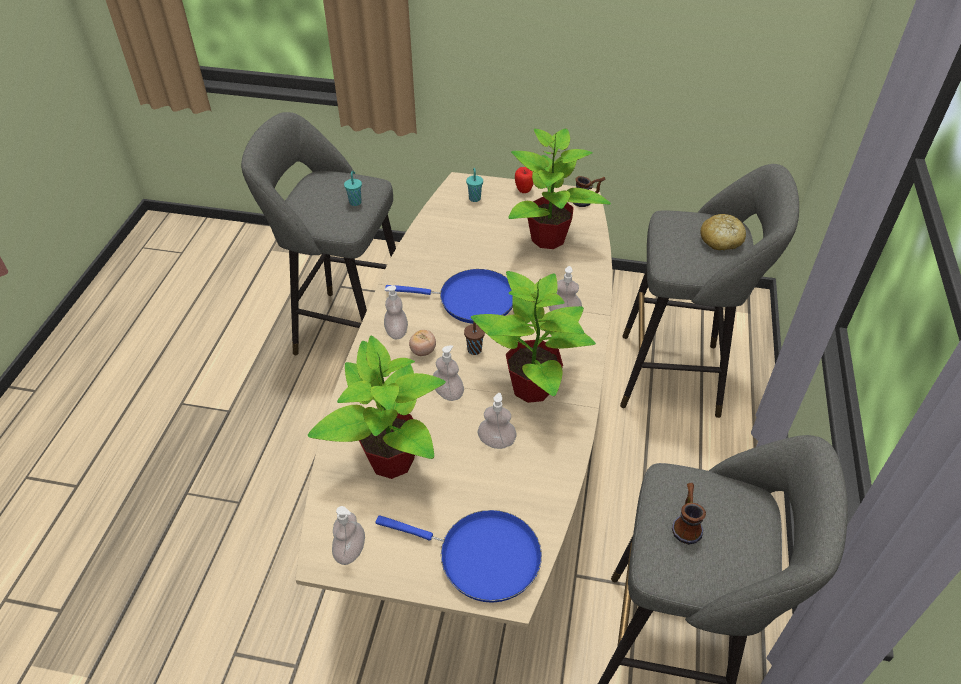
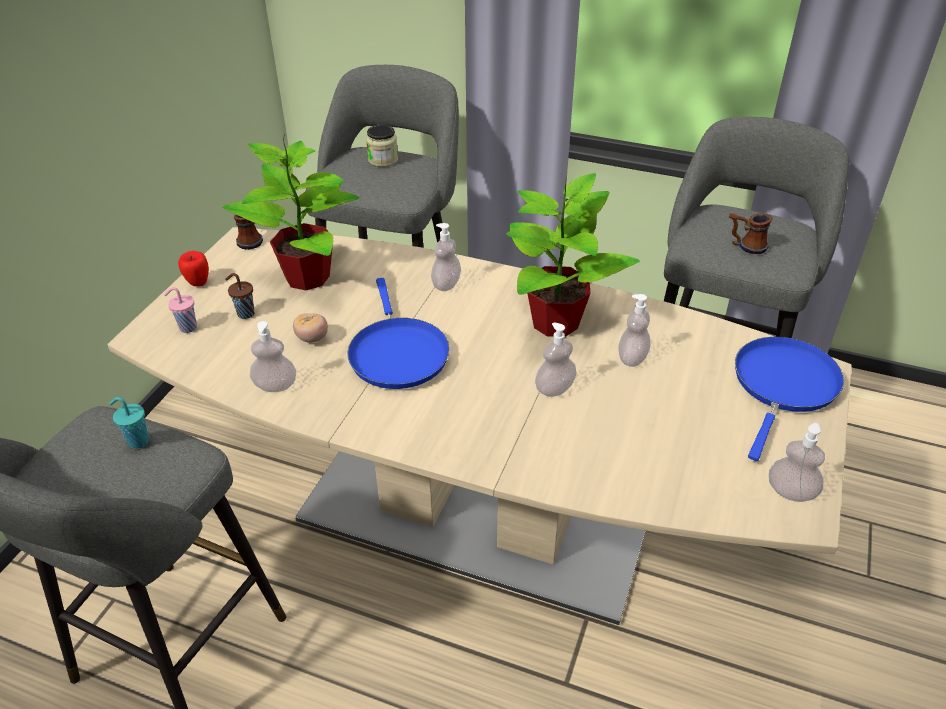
camera: 80 degrees left, 5 degrees down
(390, 459) = (655, 447): potted plant -> none
(396, 332) = (435, 427): soap dispenser -> soap dispenser (275, 385)
(423, 351) = (478, 404): tomato -> tomato (312, 338)
(471, 300) = (397, 353): blue frying pan -> blue frying pan turned 150 degrees clockwise
(474, 198) = (187, 328): turquoise cup -> pink cup
(474, 349) = (486, 359): brown cup -> brown cup (245, 313)
(721, 240) = (383, 160): bread -> jar

